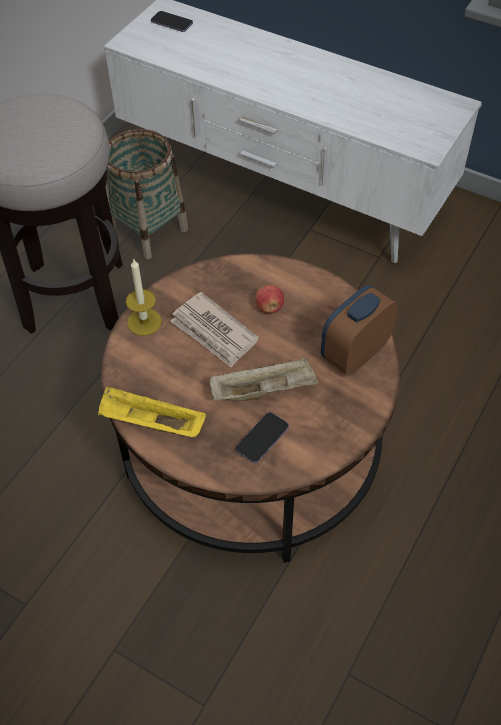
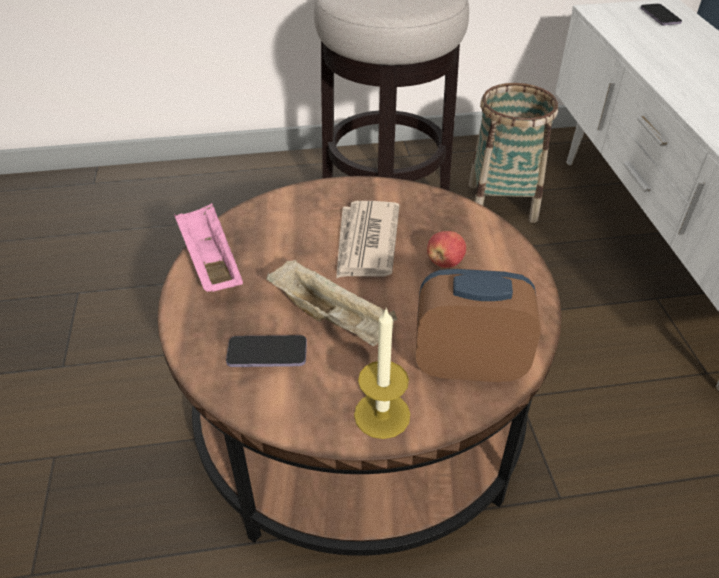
camera: 50 degrees right, 10 degrees down
(144, 322) = (326, 195): candle -> candle (382, 415)
(151, 423) = (210, 263): yellow tray -> pink tray

